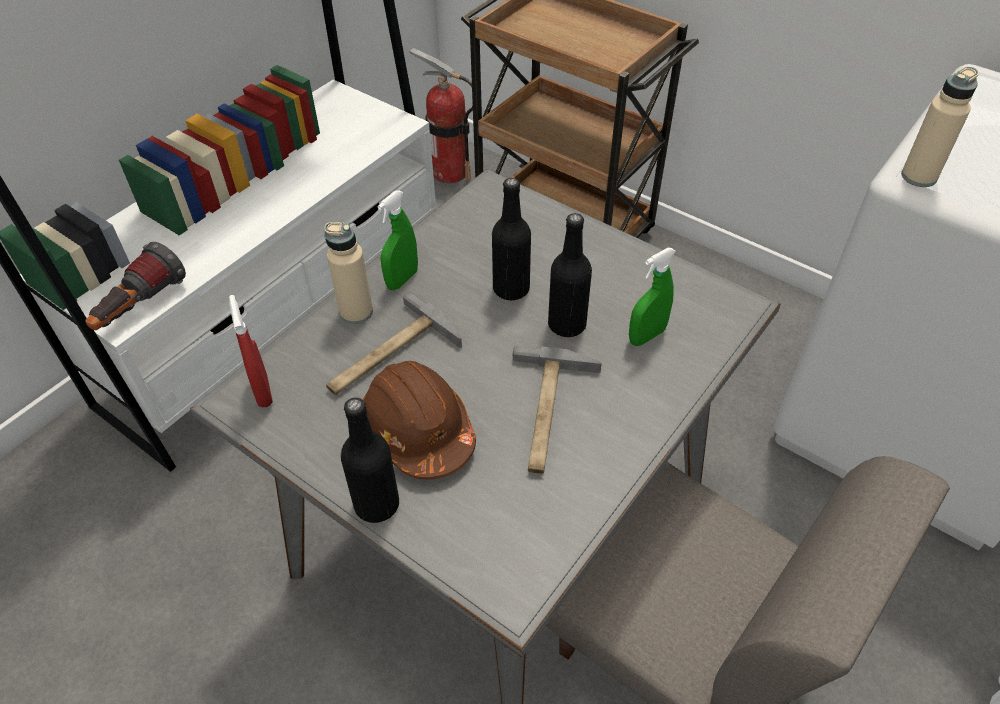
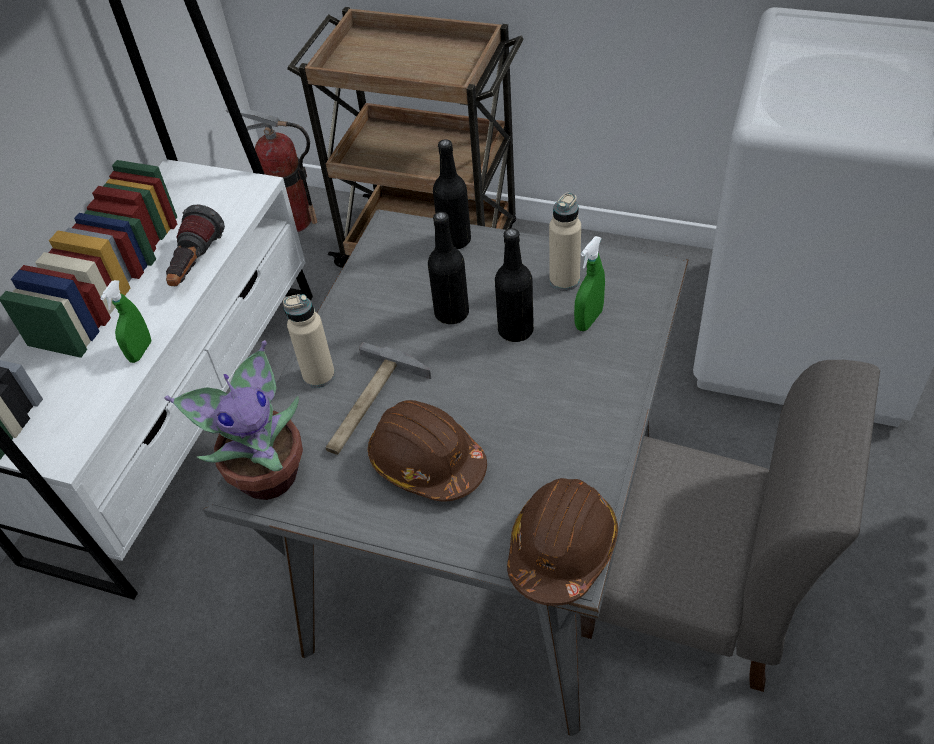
camera: 15 degrees left, 0 degrees up
(140, 308) = (77, 439): flashlight -> flashlight (195, 266)
(263, 391) = (267, 472): red spray bottle -> potted plant
(377, 504) = (420, 535): black bottle -> black bottle (455, 240)
(402, 279) = (347, 333): green spray bottle -> green spray bottle (140, 351)
(512, 569) = (562, 549): none -> brown hard hat
(549, 413) = (534, 411): hammer -> none
(918, 177) = (770, 119): beige bottle -> beige bottle (564, 280)

